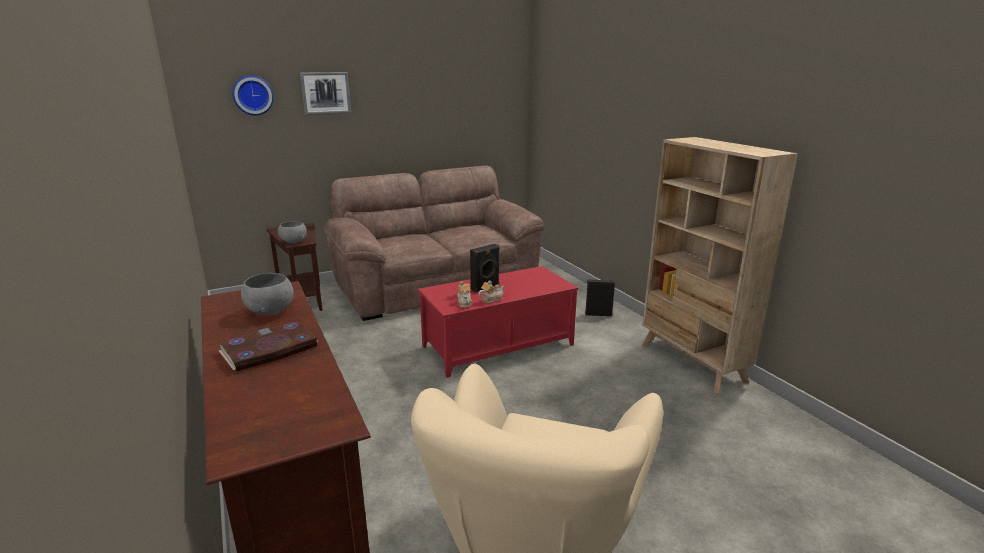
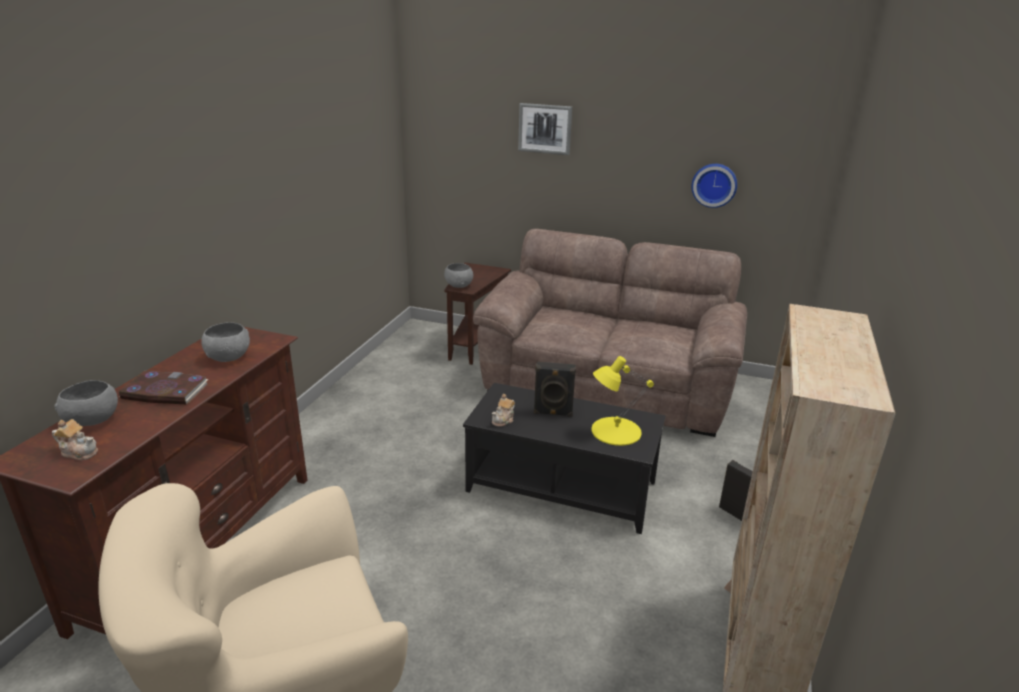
camera: 45 degrees right, 5 degrees up
(249, 395) = (92, 421): none -> grey bowl
(252, 95) = (471, 123): wall clock -> wall clock (714, 185)
(491, 300) = (533, 430): teapot -> teapot (79, 452)
(497, 345) = (562, 485): red coffee table -> black coffee table
(533, 282) = (615, 431): none -> yellow table lamp

